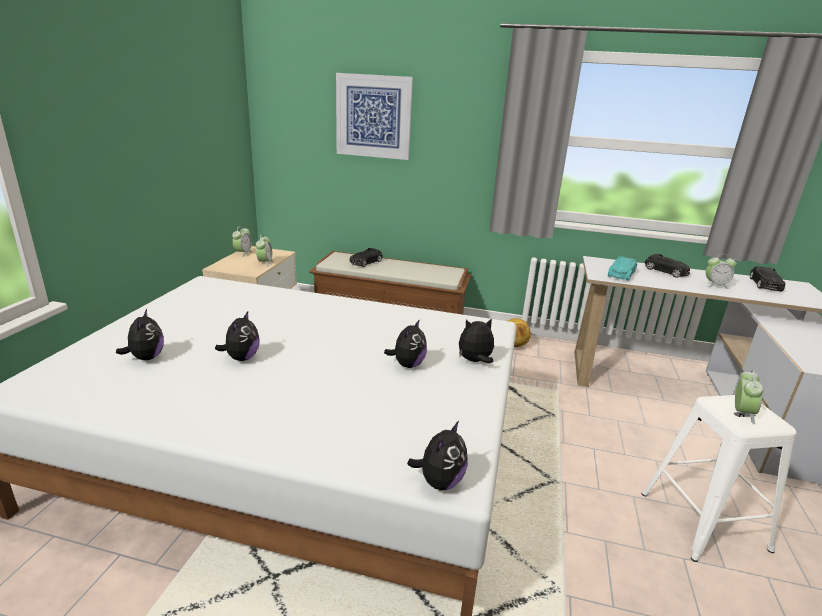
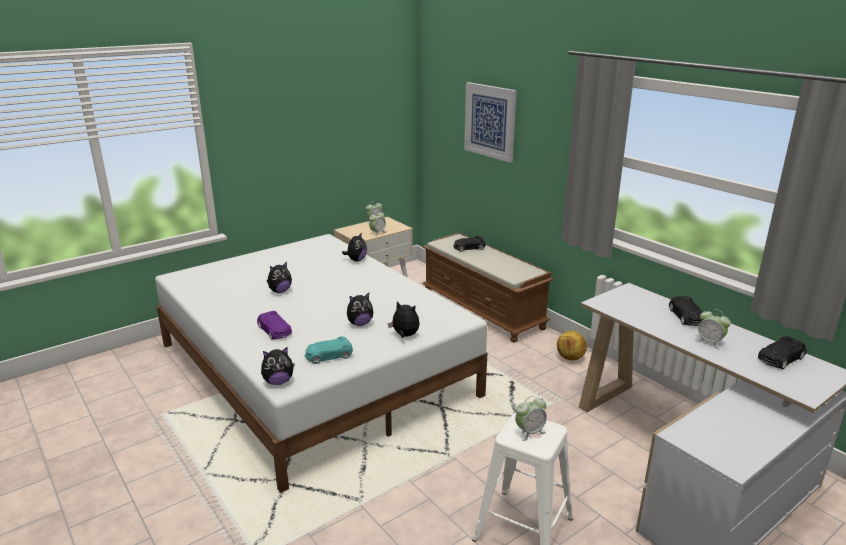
camera: 40 degrees right, 0 degrees up
(146, 358) = (238, 277): plush toy -> plush toy (356, 260)
(318, 412) = (274, 331): none -> purple toy car
(621, 274) = (625, 307): turquoise toy car -> turquoise toy car (328, 356)

